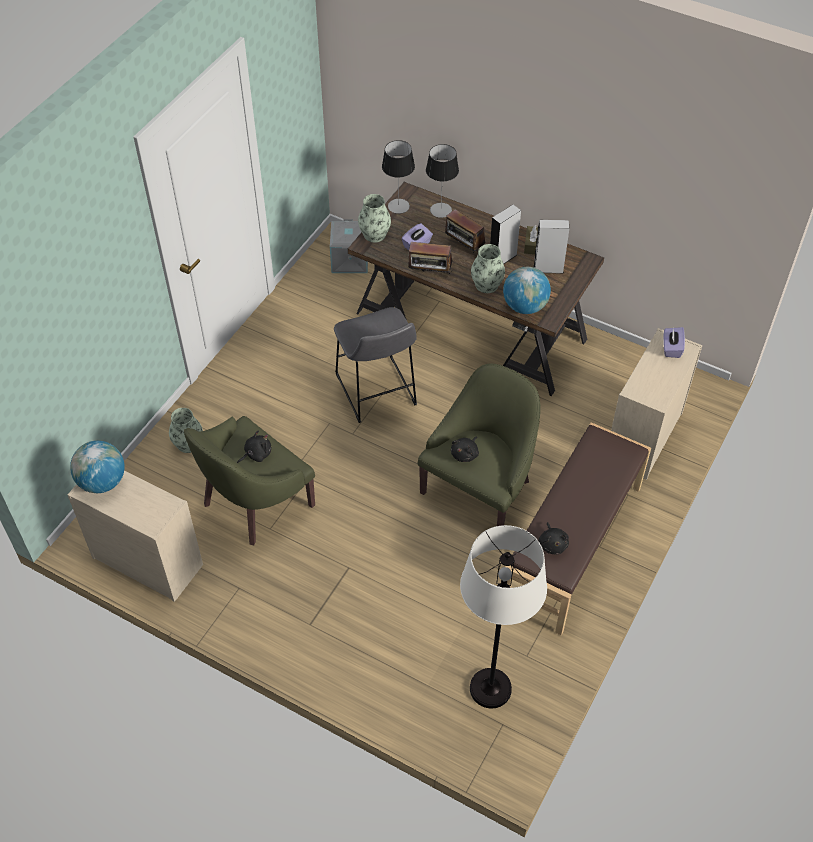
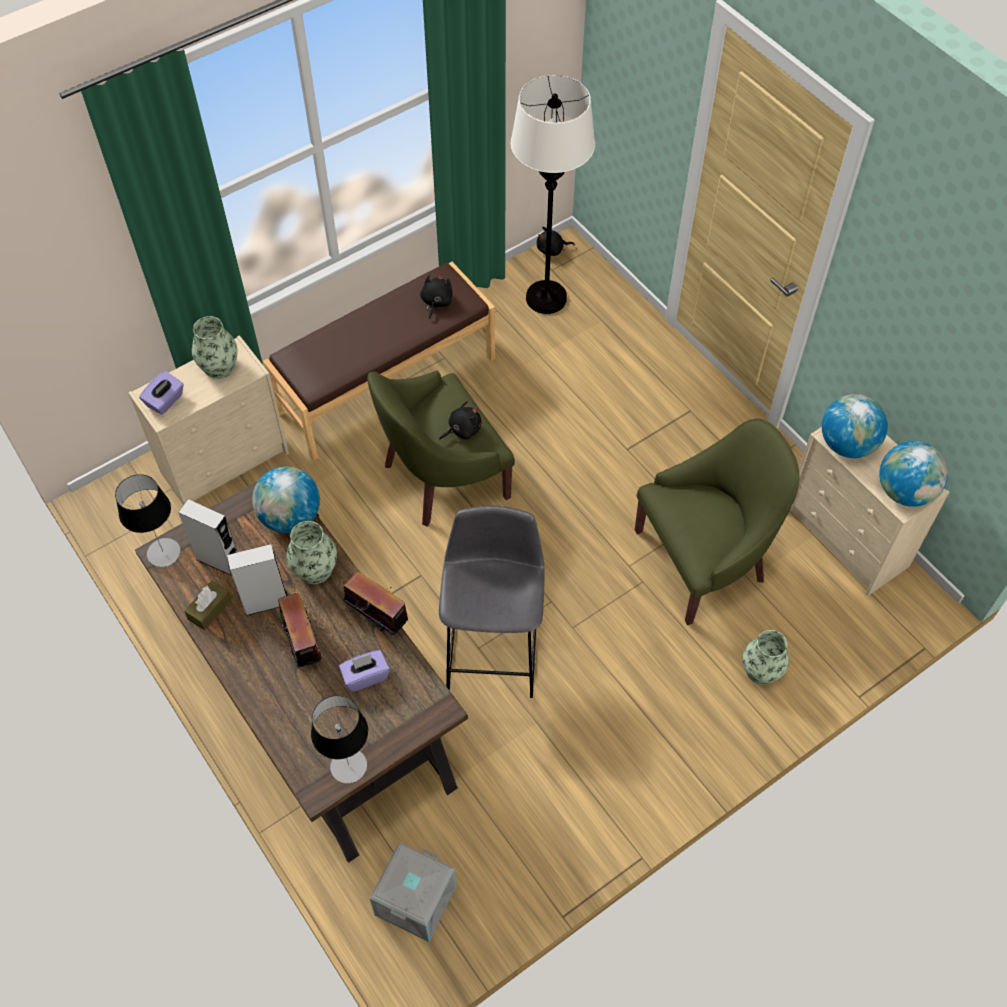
camera: 155 degrees left, 5 degrees up
(155, 503) = (847, 444): none -> globe
(256, 454) = (701, 520): black plush toy -> black plush toy (552, 249)
(374, 234) = (414, 723): vase -> vase (219, 366)
(441, 210) = (291, 729): table lamp -> table lamp (163, 552)

